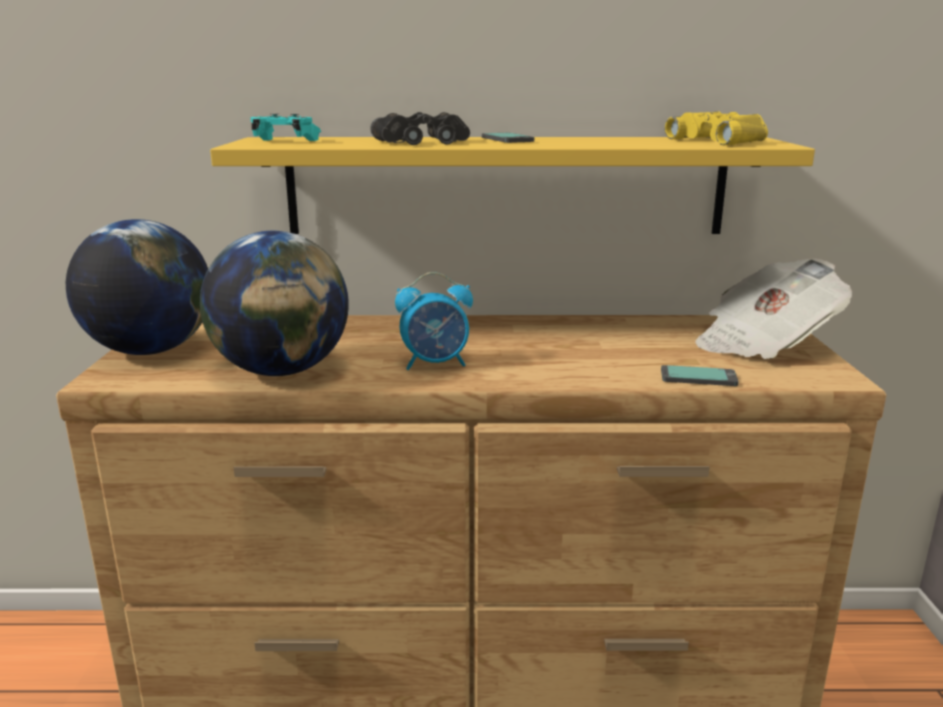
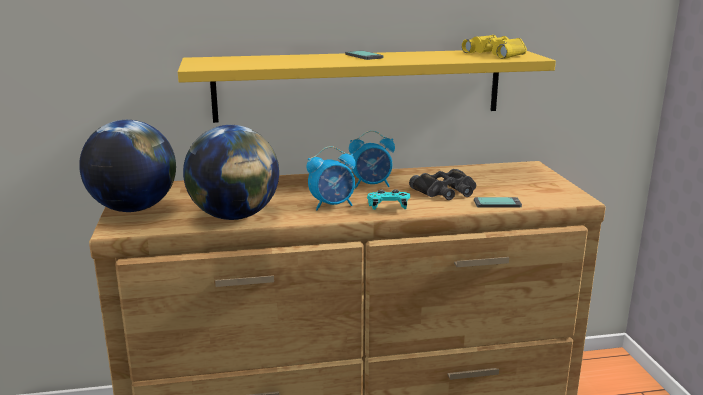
camera: 10 degrees left, 0 degrees up
(285, 141) = (219, 62): turquoise game controller -> turquoise game controller (388, 208)
(423, 142) = (312, 60): black binoculars -> black binoculars (446, 191)
(510, 337) = (372, 185): none -> alarm clock
(763, 344) = (529, 180): newspaper -> none

